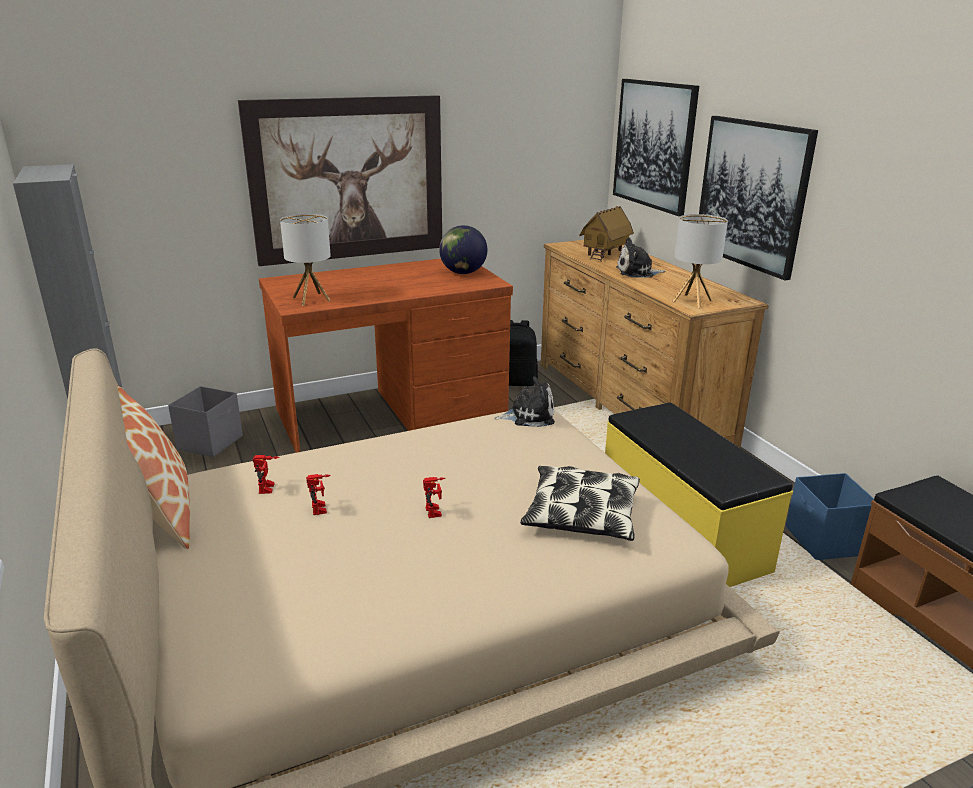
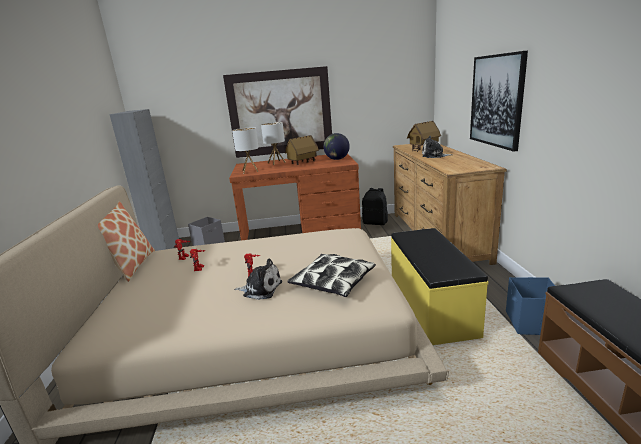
camera: 20 degrees right, 5 degrees down
(403, 280) = (303, 163): none -> toy house
(529, 416) = (343, 231): plush toy -> plush toy (260, 289)
(654, 145) = (451, 83): picture -> none
(692, 301) = (455, 167): table lamp -> table lamp (276, 162)

